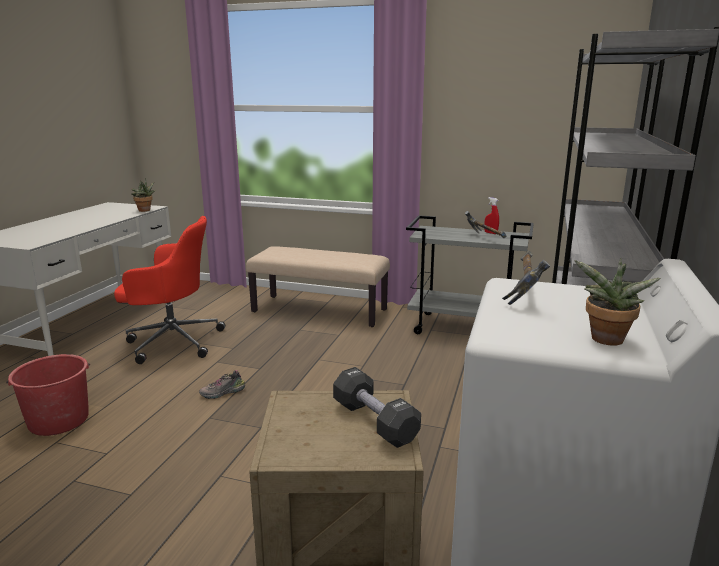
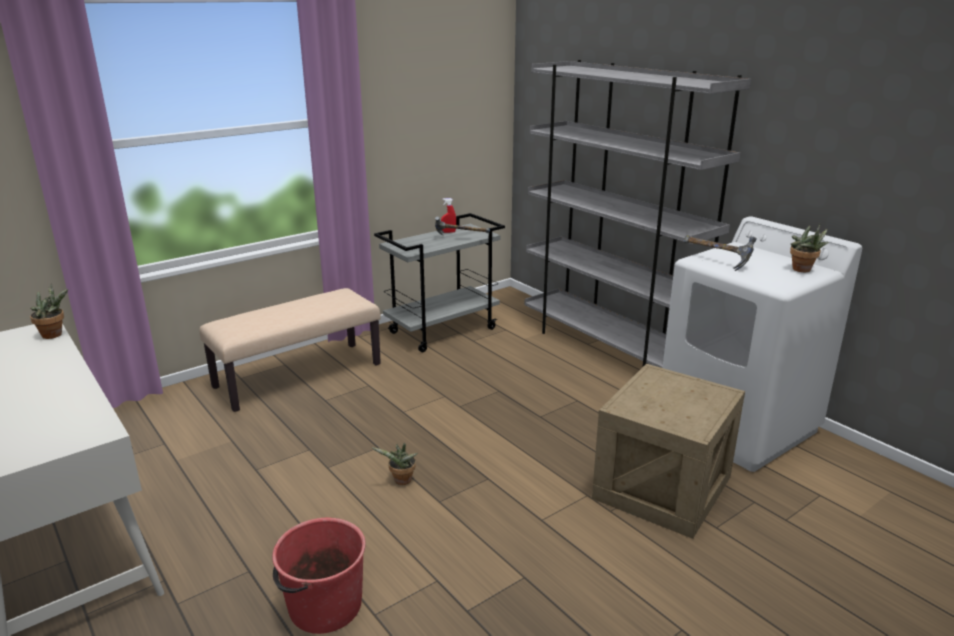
camera: 55 degrees left, 5 degrees up
(172, 341) = (229, 483): red office chair -> none
(223, 393) = (401, 481): shoe -> potted plant
(374, 422) = (679, 387): black dumbbell -> none

